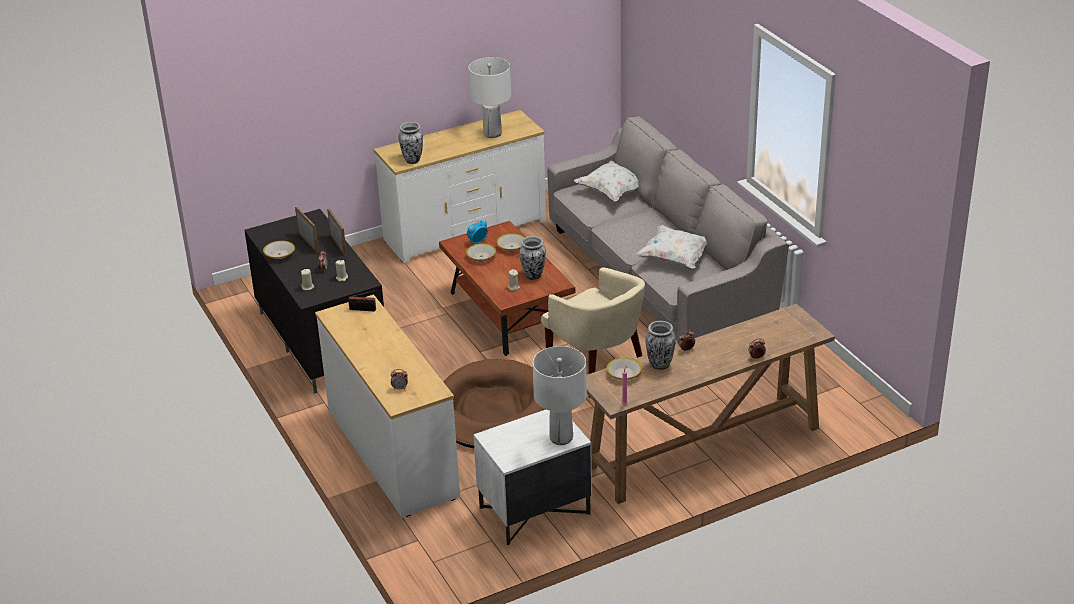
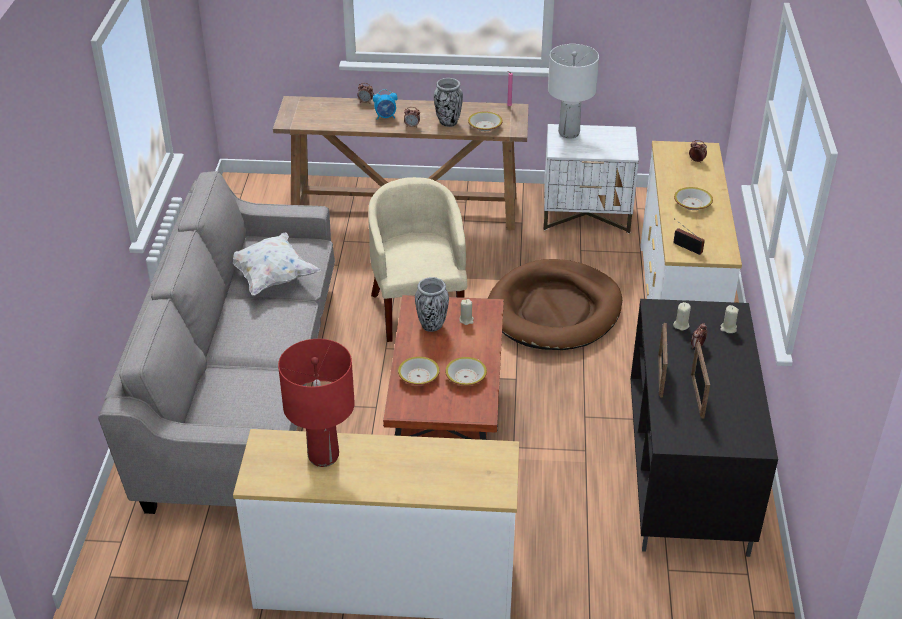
camera: 150 degrees left, 5 degrees up
(279, 254) = (744, 392): bowl -> bowl (692, 204)
(412, 160) = (478, 453): vase -> none
(477, 242) = (451, 402): alarm clock -> alarm clock (386, 117)
(493, 134) = (323, 456): white table lamp -> red table lamp
(613, 192) = (222, 398): white pillow -> none

